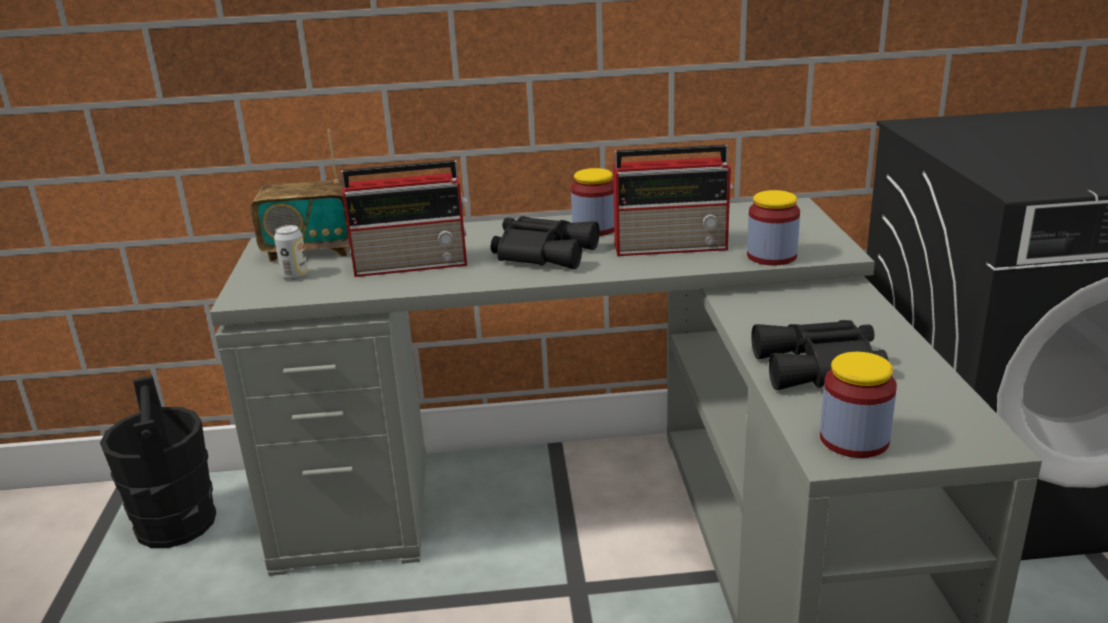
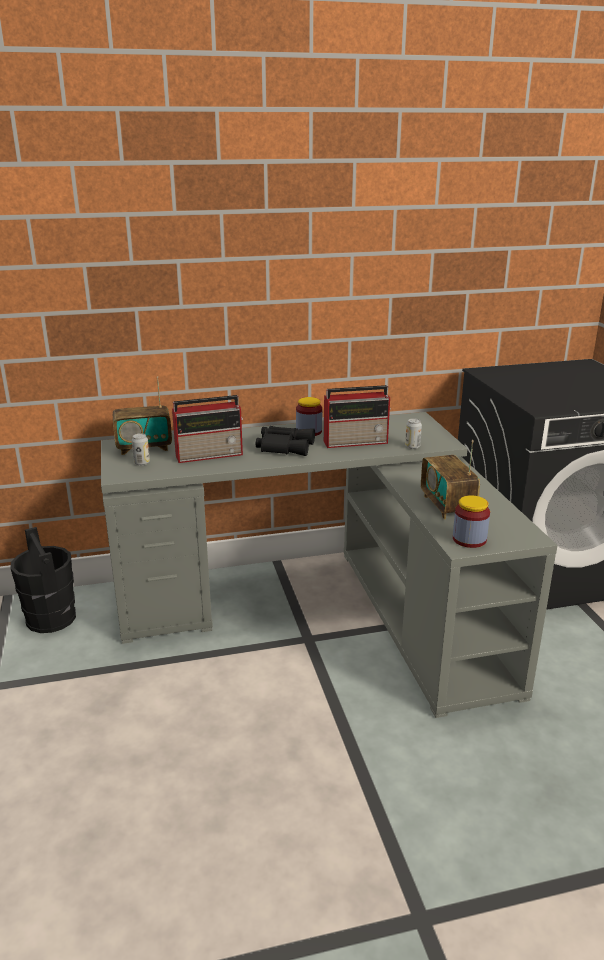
camera: 10 degrees left, 0 degrees up
(771, 256) = (412, 446): jar -> can
(820, 368) = (447, 506): black binoculars -> radio

